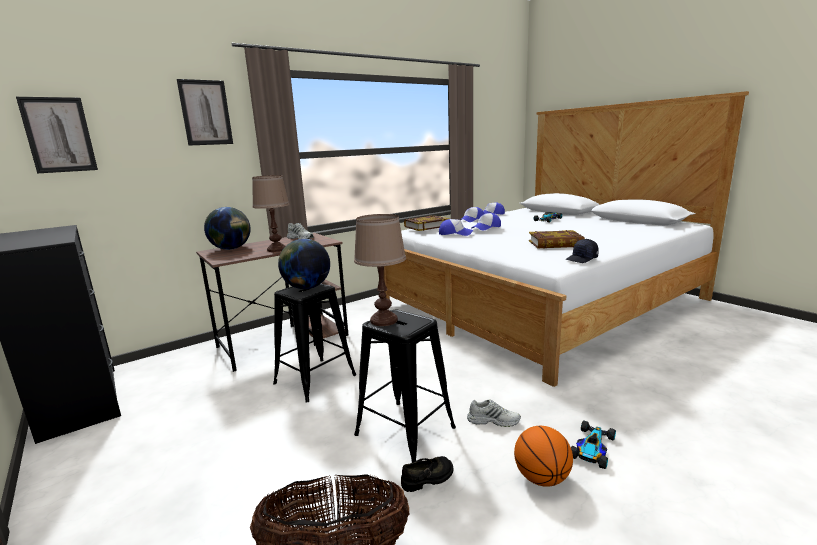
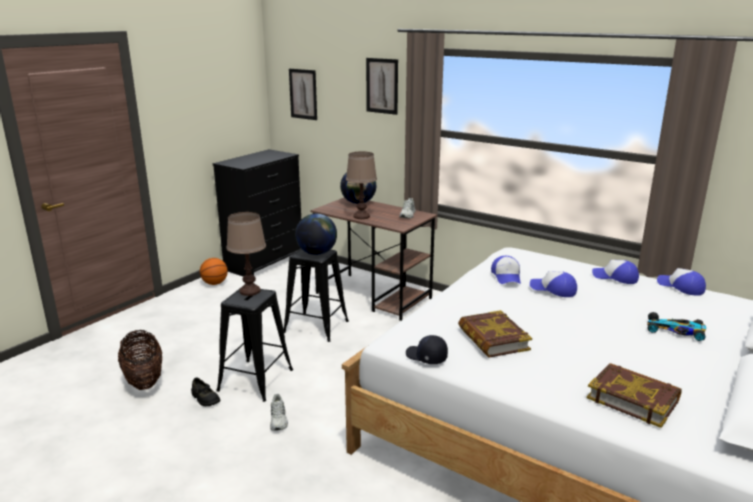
camera: 70 degrees right, 5 degrees up
(426, 226) = (530, 256): book -> book (633, 399)
(541, 478) = (208, 449): basketball -> basketball (215, 283)
(592, 449) = (247, 476): toy car -> none

